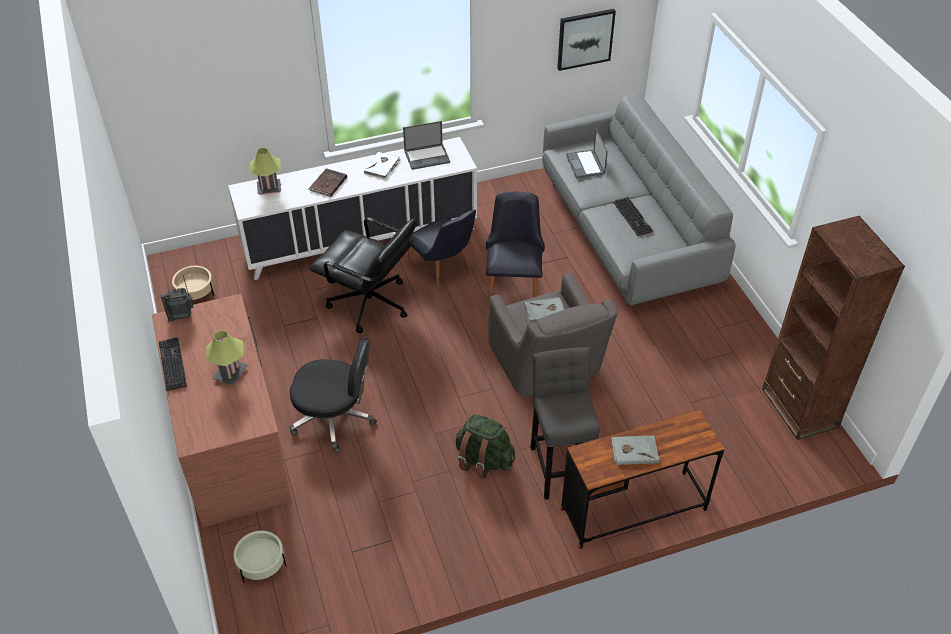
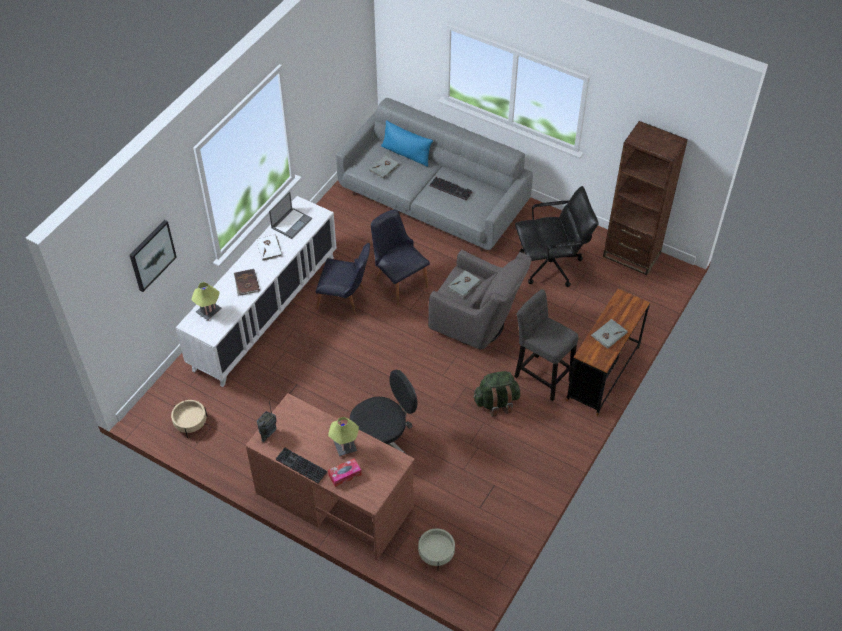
camera: 40 degrees left, 5 degrees up
(198, 400) = (345, 475): none -> tissue box
(370, 304) = (322, 352): black office chair -> black office chair (551, 265)
(585, 39) = (342, 77): picture -> picture (152, 255)
(585, 164) = (384, 168): laptop -> grey book
(623, 164) = (406, 154): none -> blue pillow

